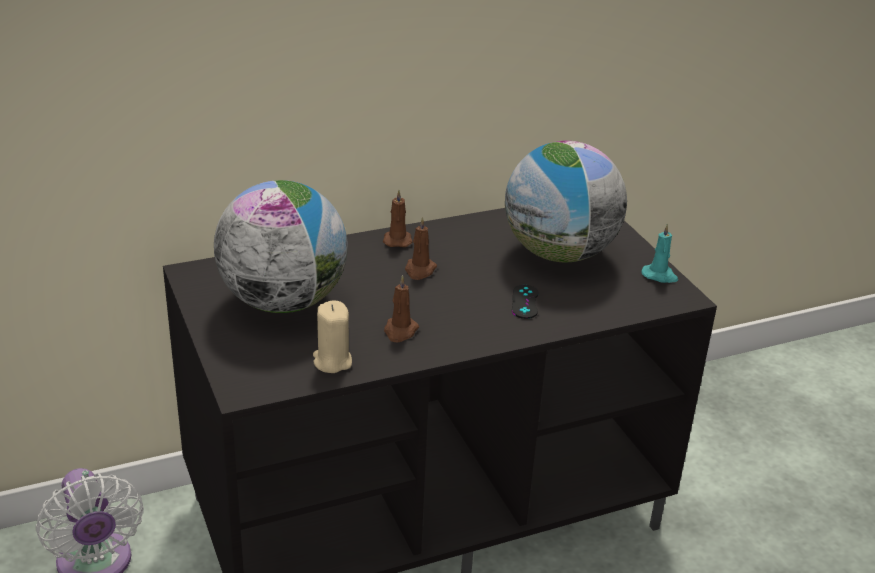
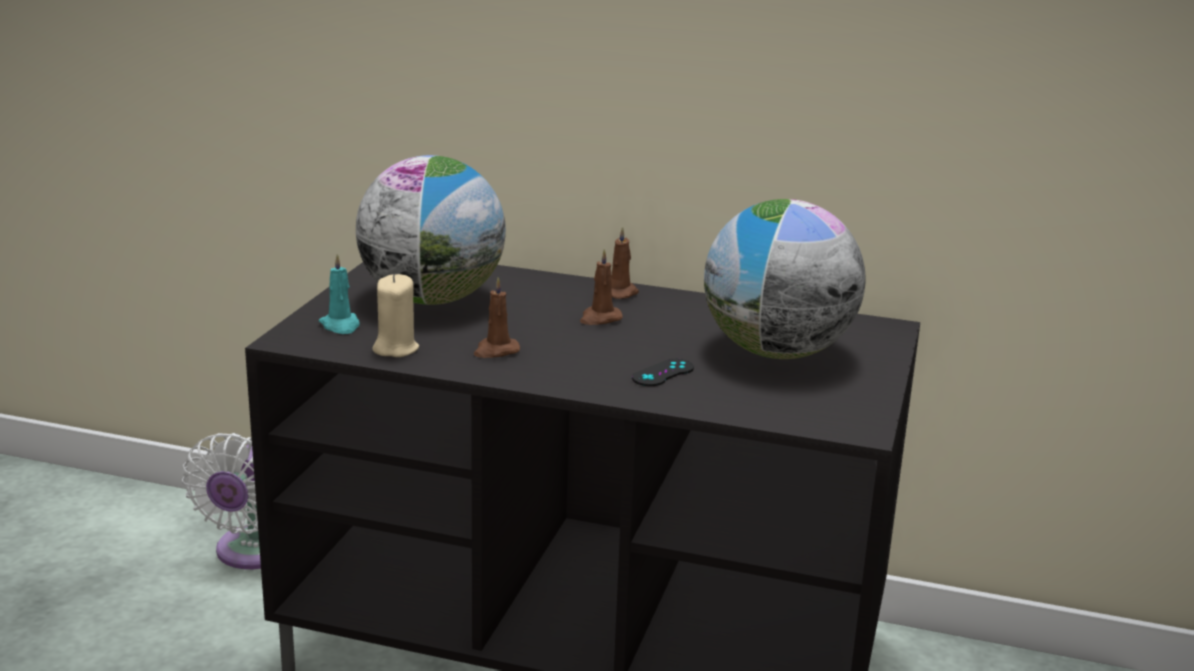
camera: 40 degrees right, 10 degrees down
(660, 276) = (866, 405): turquoise candle -> turquoise candle (340, 326)

